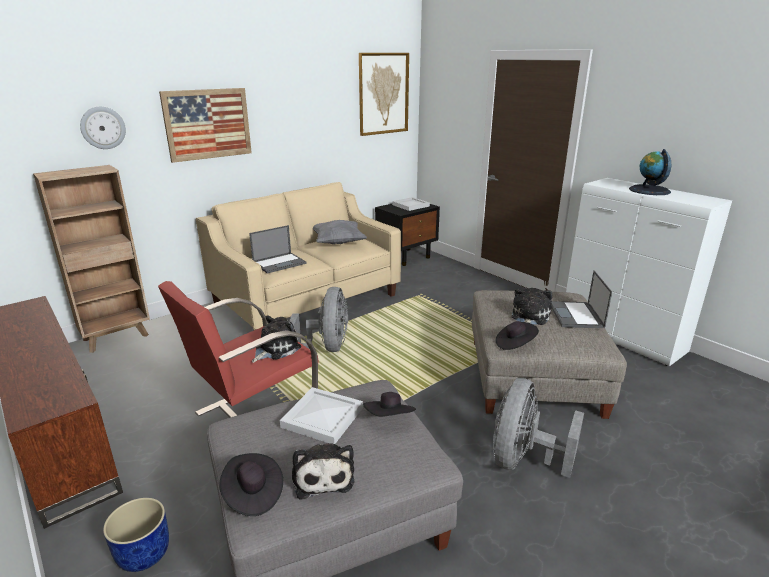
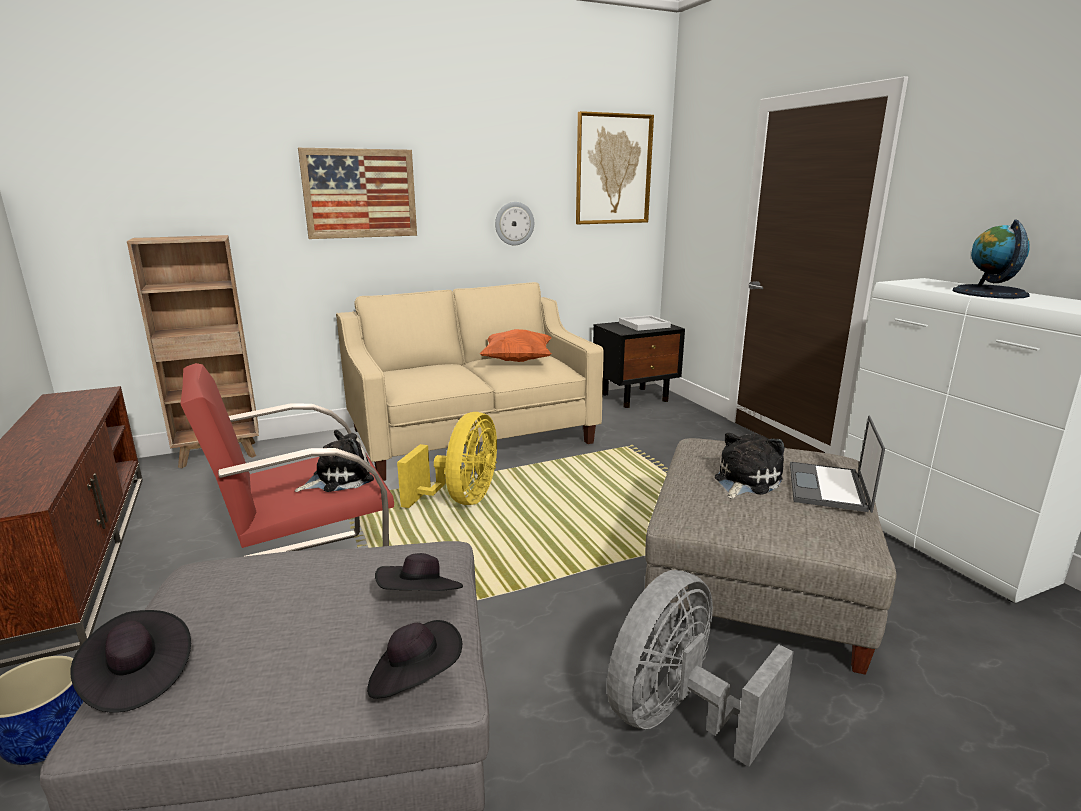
camera: 15 degrees right, 5 degrees down
(103, 128) = (223, 189): wall clock -> wall clock (514, 223)
(279, 263) = (423, 377): laptop -> none
(322, 416) = (325, 578): white tray -> none
(323, 476) = (257, 669): plush toy -> none
(326, 348) = (461, 499): grey fan -> yellow fan
(338, 243) = (517, 361): grey pillow -> orange pillow
(515, 344) = (699, 518): black hat -> black hat (415, 679)

